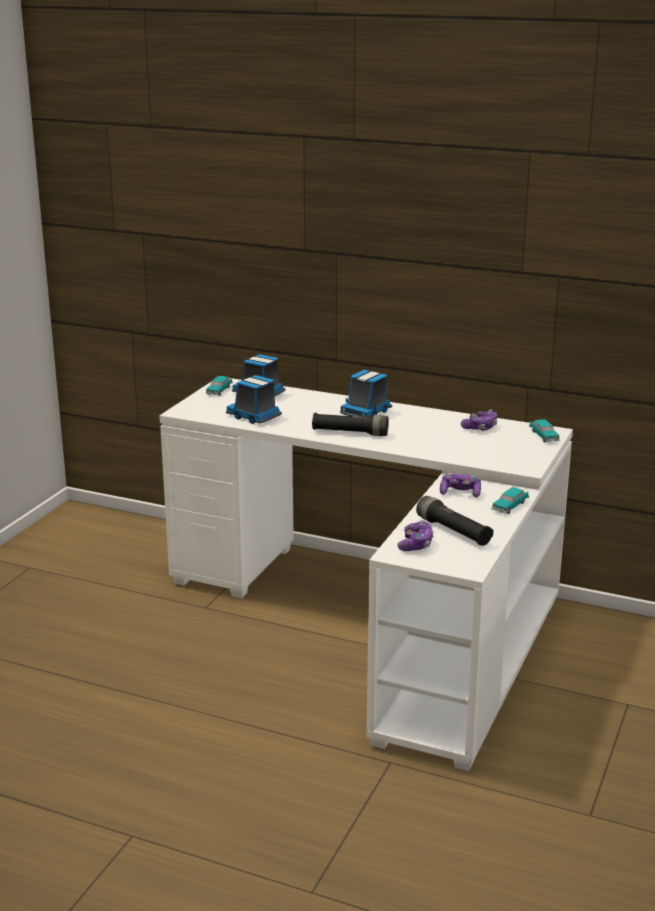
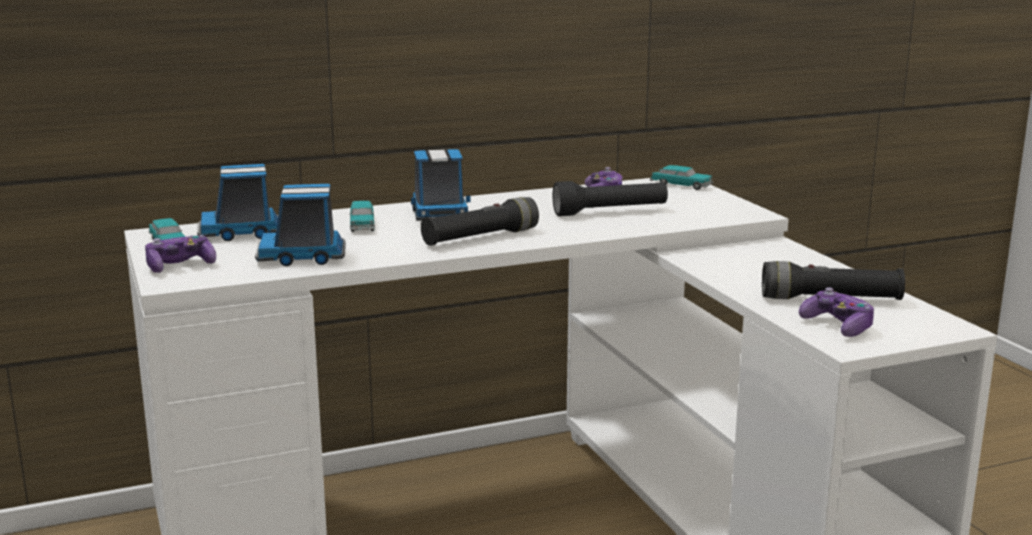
camera: 45 degrees left, 5 degrees down
(453, 440) = (610, 212): none -> black flashlight
(460, 493) = (727, 263): game controller -> game controller (180, 266)
(510, 506) = (804, 258): toy car -> toy car (362, 225)

